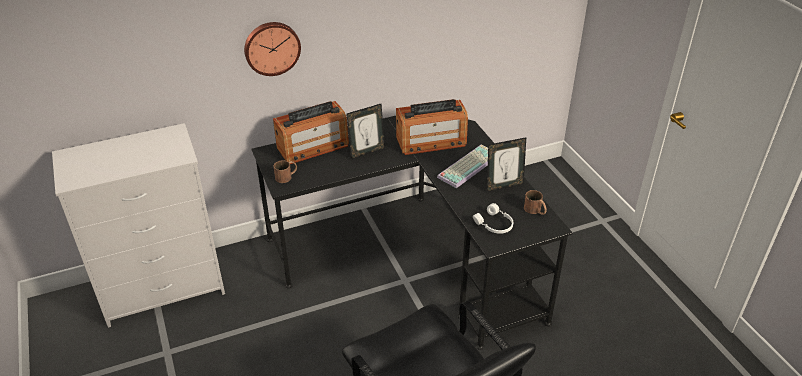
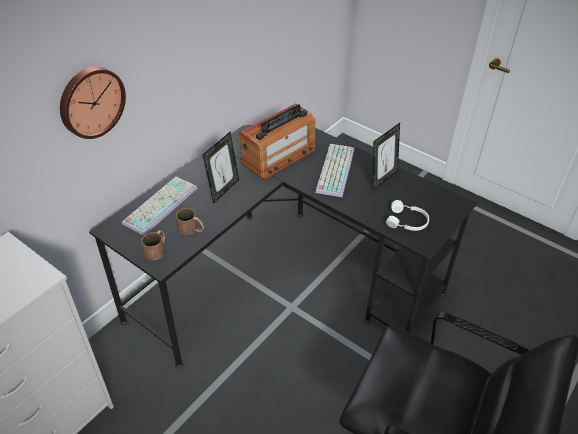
camera: 30 degrees left, 5 degrees up
(313, 147) = (160, 204): radio -> keyboard
(535, 210) = (429, 193): brown mug -> brown mug (192, 229)

